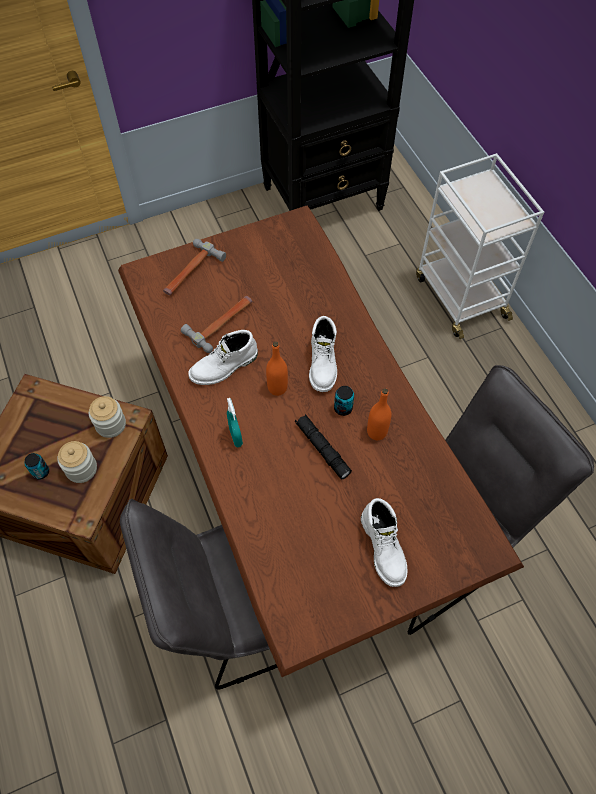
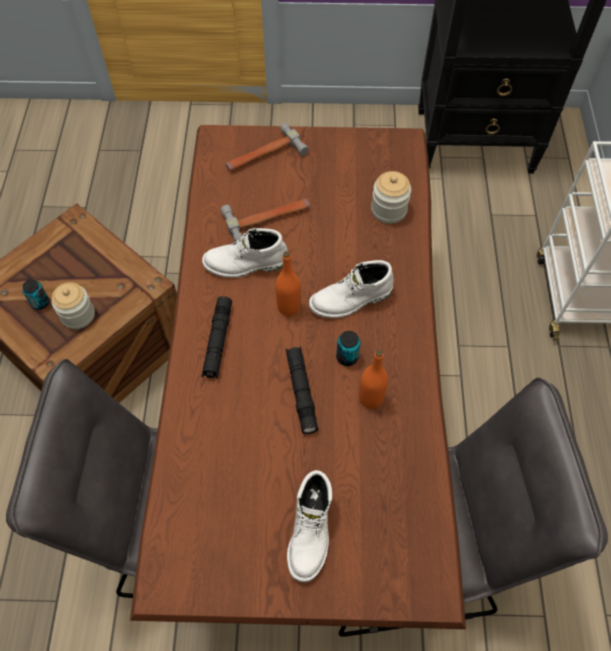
camera: 25 degrees right, 0 degrees up
(110, 424) = (128, 283): jar -> jar (388, 210)
(236, 437) = (218, 341): turquoise spray bottle -> black flashlight
(323, 363) = (351, 300): white boot -> white boot turned 45 degrees clockwise

